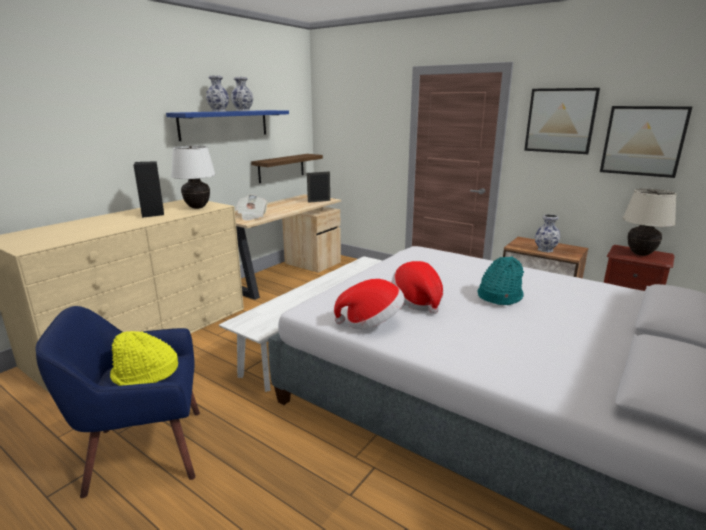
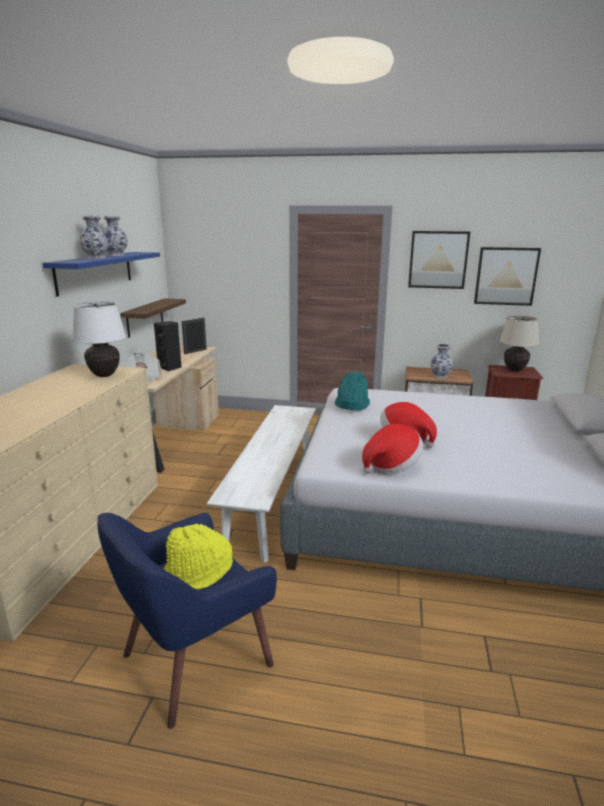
camera: 25 degrees left, 0 degrees up
(153, 214) = (62, 390): black speaker -> black speaker (170, 368)
(499, 296) = (460, 423): turquoise hat -> turquoise hat (351, 404)

